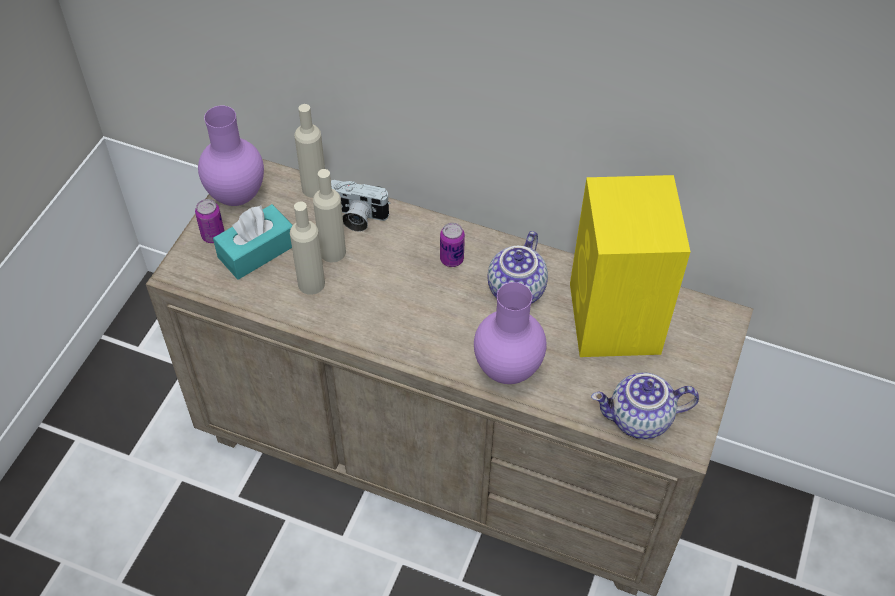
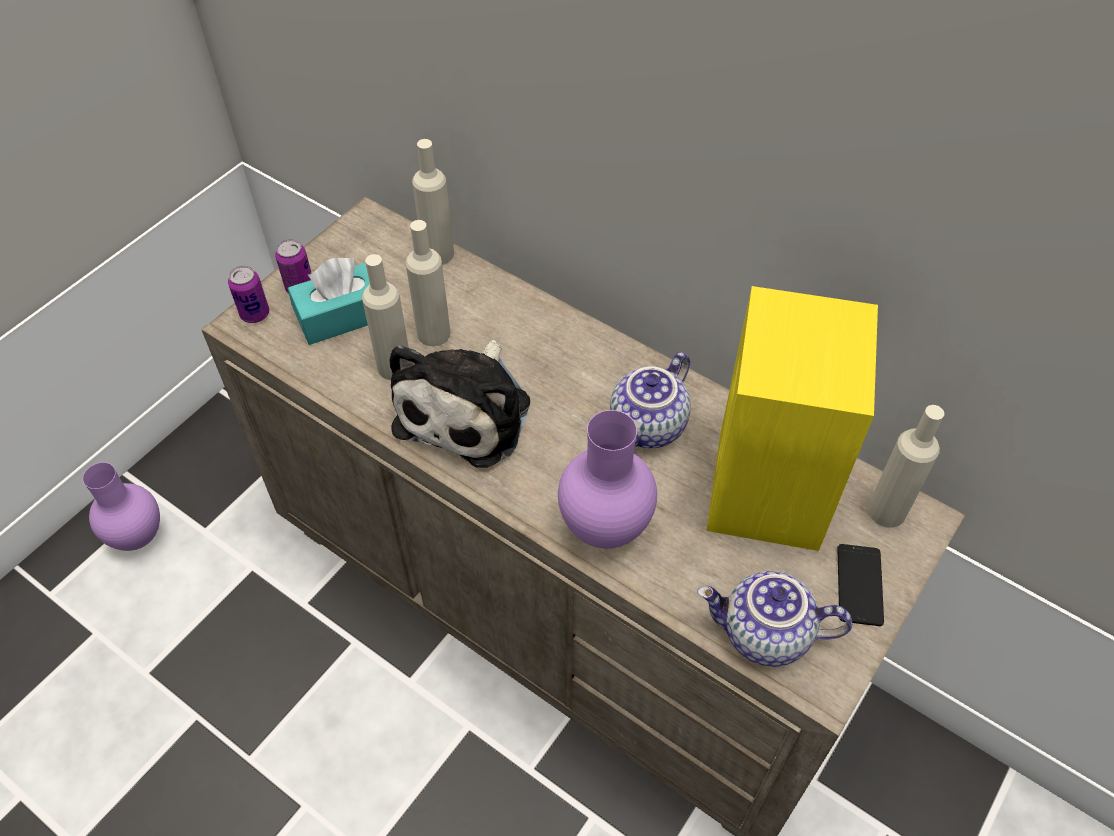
camera: 15 degrees right, 0 degrees up
(237, 195) = (345, 246): purple vase -> purple vase (139, 535)
(356, 217) = (476, 297): camera -> none
(379, 305) = (468, 410): none -> plush toy
(451, 259) = (577, 370): can -> can (255, 314)
(694, 372) = (859, 585): none -> phone
(700, 317) = (886, 511): none -> beige bottle

